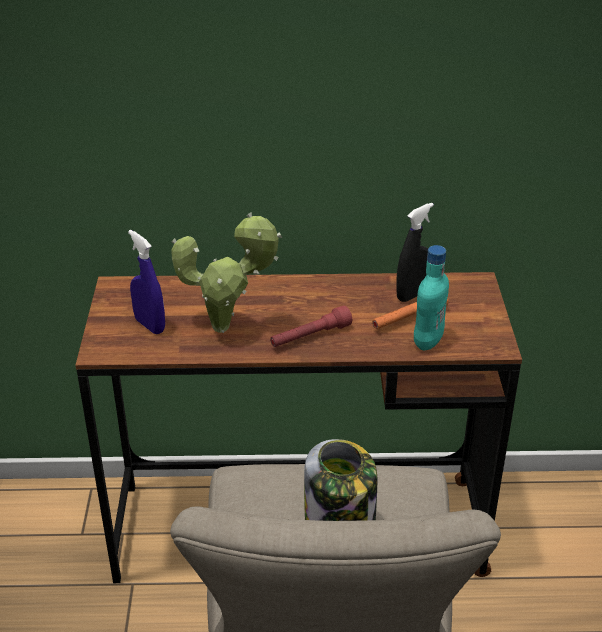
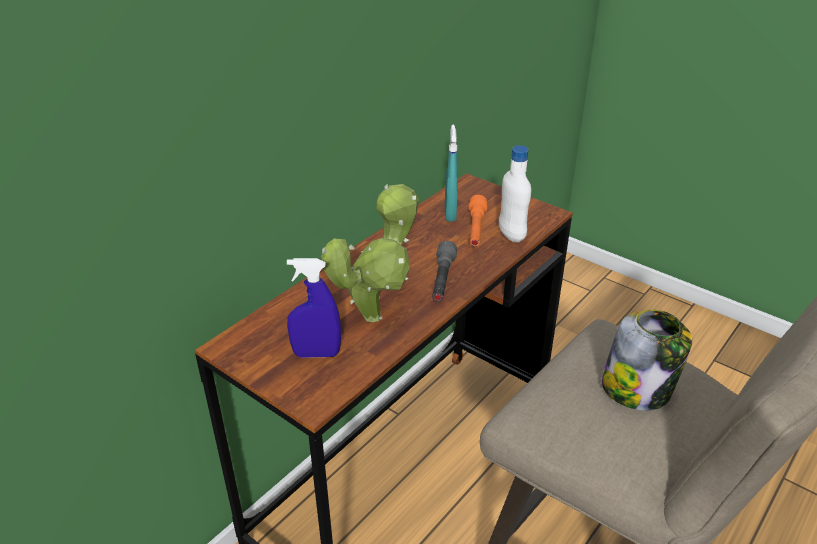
camera: 50 degrees left, 0 degrees up
(310, 337) = (442, 280): red flashlight -> grey flashlight
(412, 295) = (450, 213): black spray bottle -> turquoise spray bottle
(428, 341) = (511, 235): turquoise bottle -> white bottle

